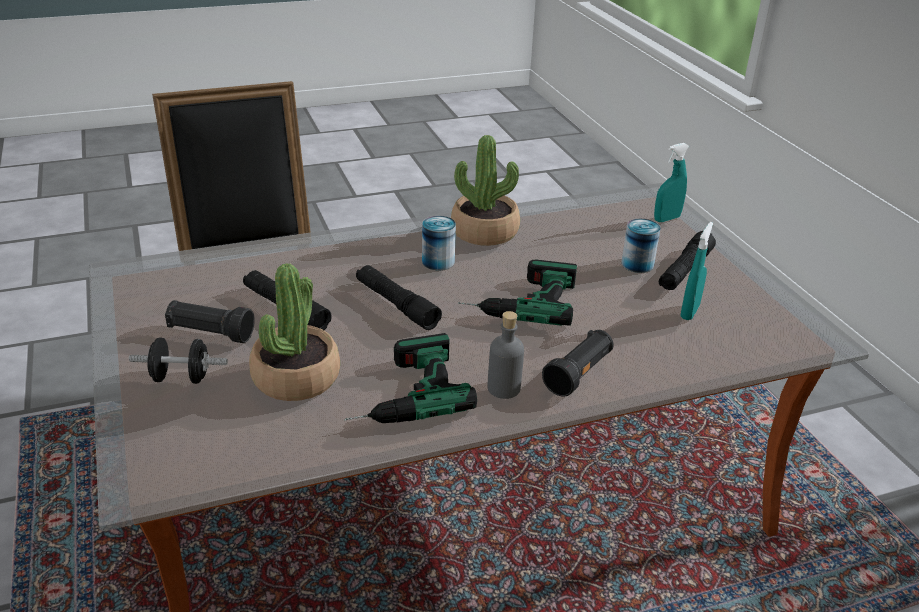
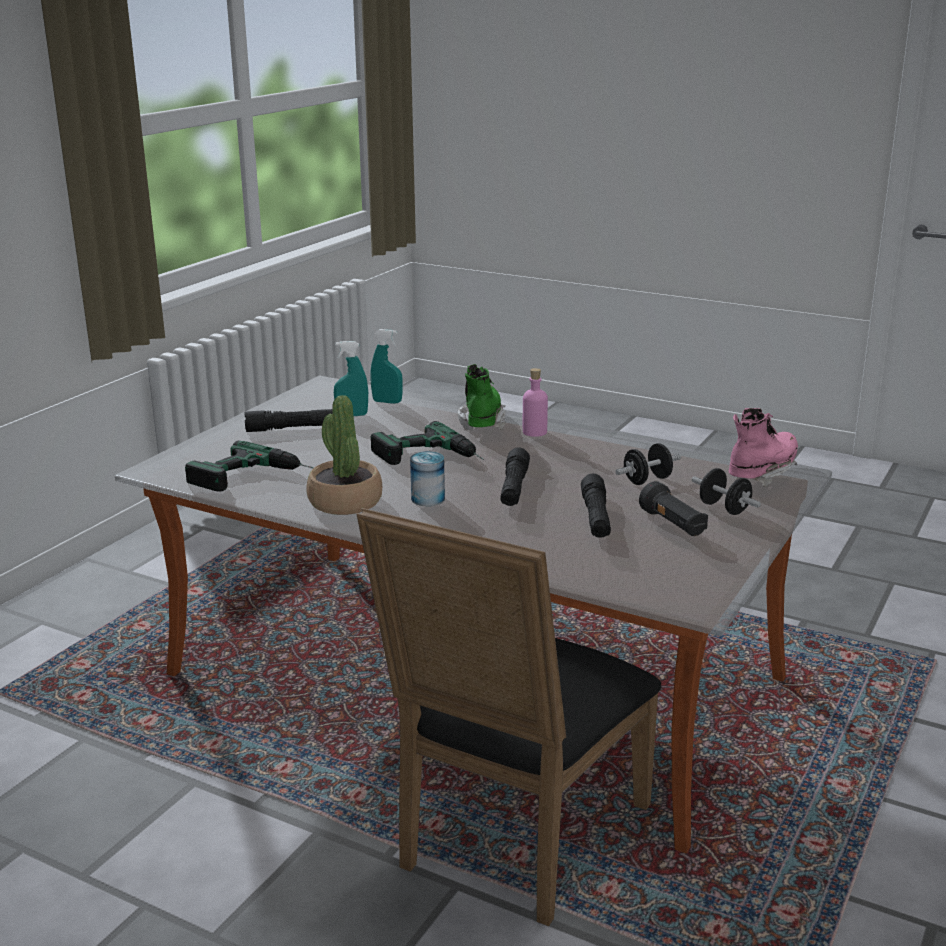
camera: 130 degrees left, 10 degrees down
(184, 460) = (762, 473): none -> pink boot
(296, 377) = (647, 480): potted plant -> black dumbbell
(401, 392) = (595, 451): power drill -> power drill (254, 478)
(504, 388) = (534, 432): grey bottle -> pink bottle
(579, 374) = (482, 421): black flashlight -> green boot
(637, 264) = (307, 442): can -> none
(666, 219) = (203, 453): turquoise spray bottle -> turquoise spray bottle (387, 402)

